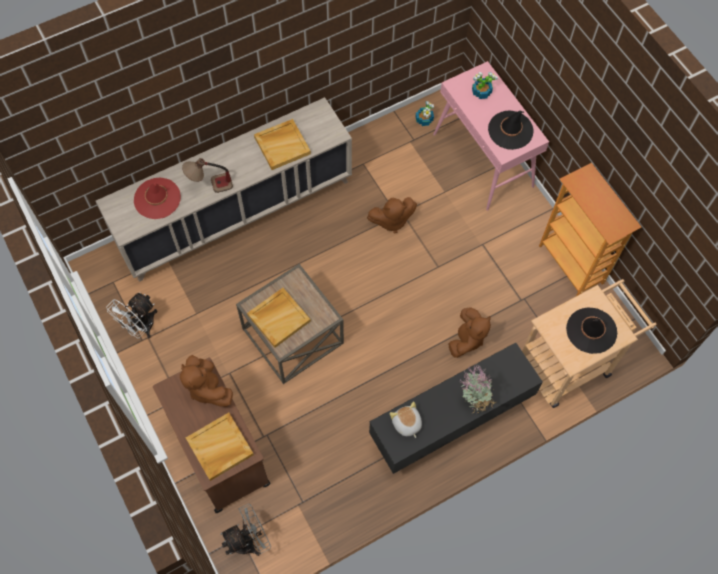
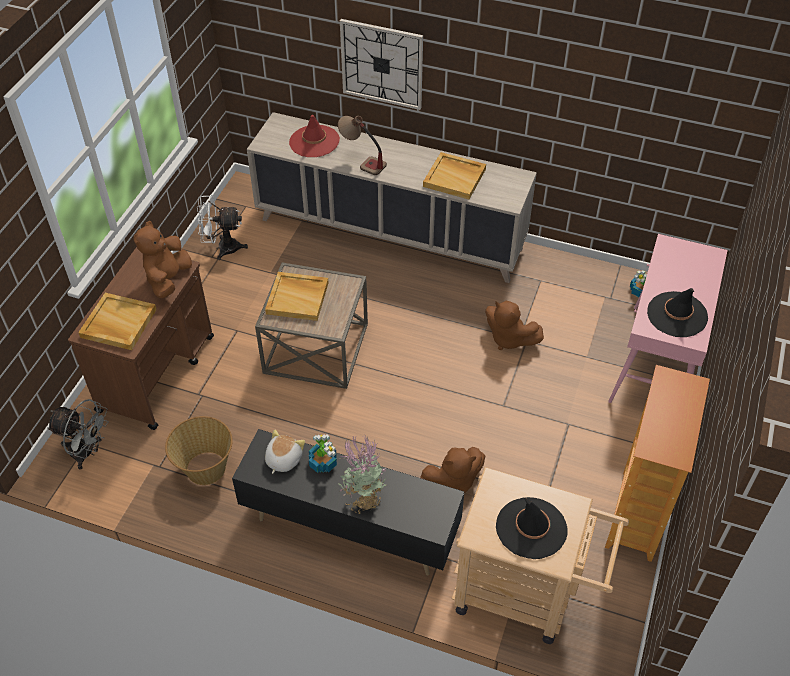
camera: 50 degrees right, 15 degrees down
(182, 107) = (382, 64): none -> wall clock
(330, 474) = (205, 469): none -> basket
(481, 92) = (687, 267): potted plant -> potted plant (323, 462)

